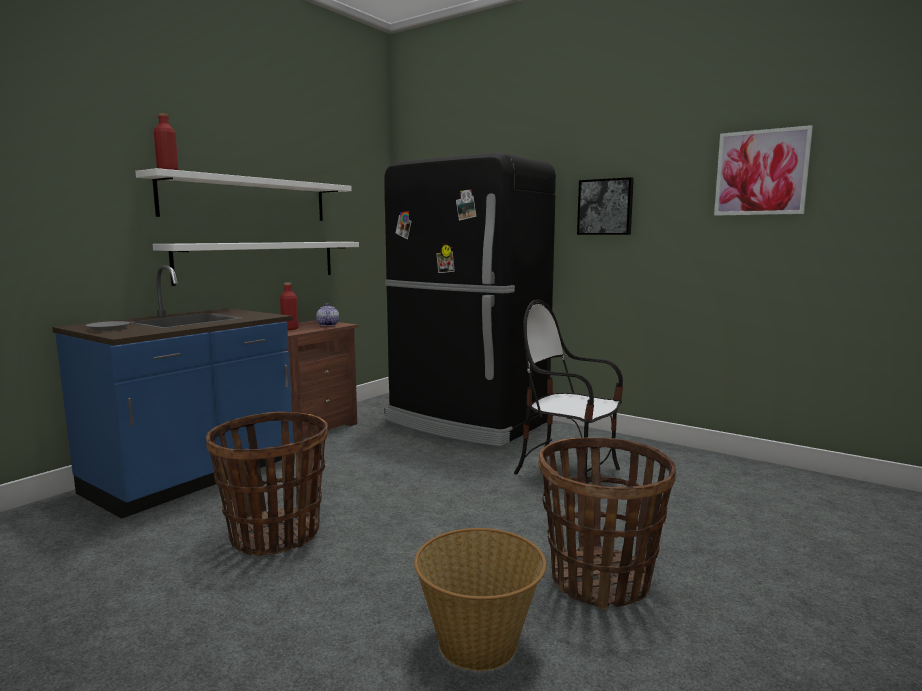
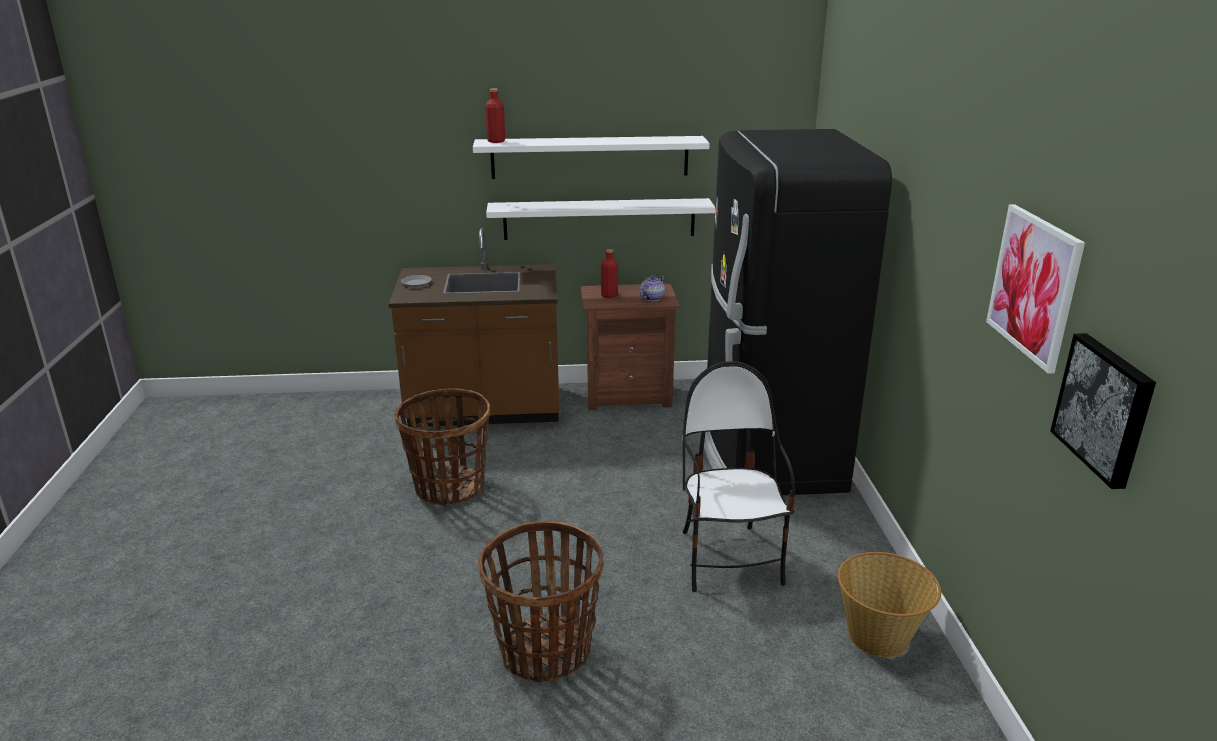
camera: 50 degrees right, 15 degrees up
(193, 477) = (484, 410): blue counter -> brown counter
(479, 642) = (413, 630): basket -> basket (879, 637)
(605, 207) = (924, 250): picture -> picture (1105, 408)

